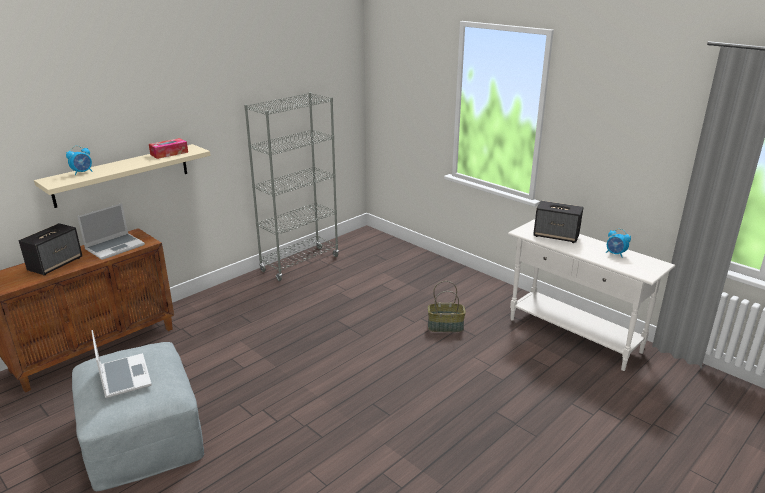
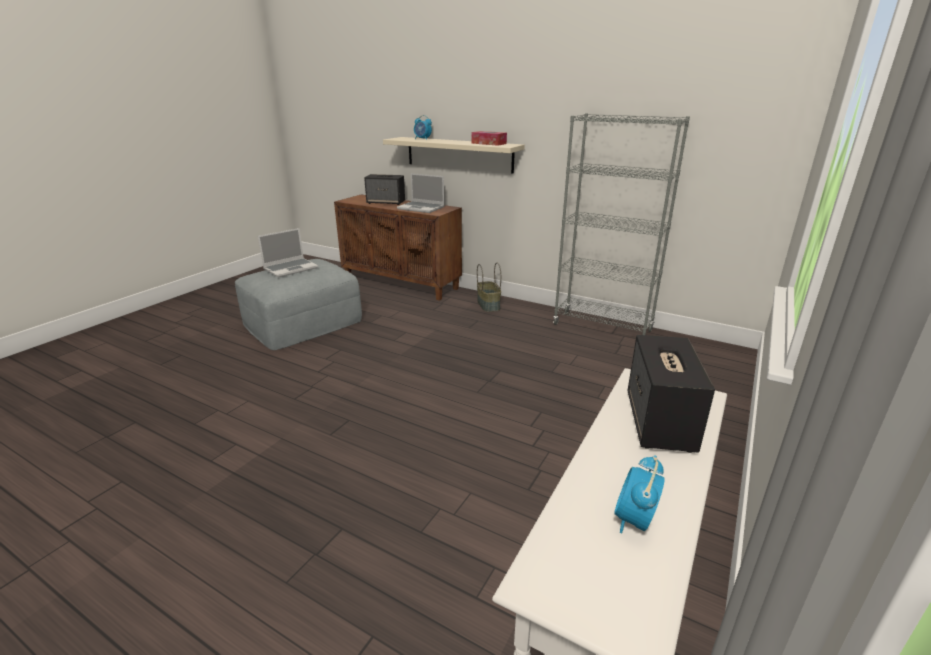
camera: 75 degrees right, 0 degrees up
(445, 326) = (536, 455): basket -> basket (489, 305)

